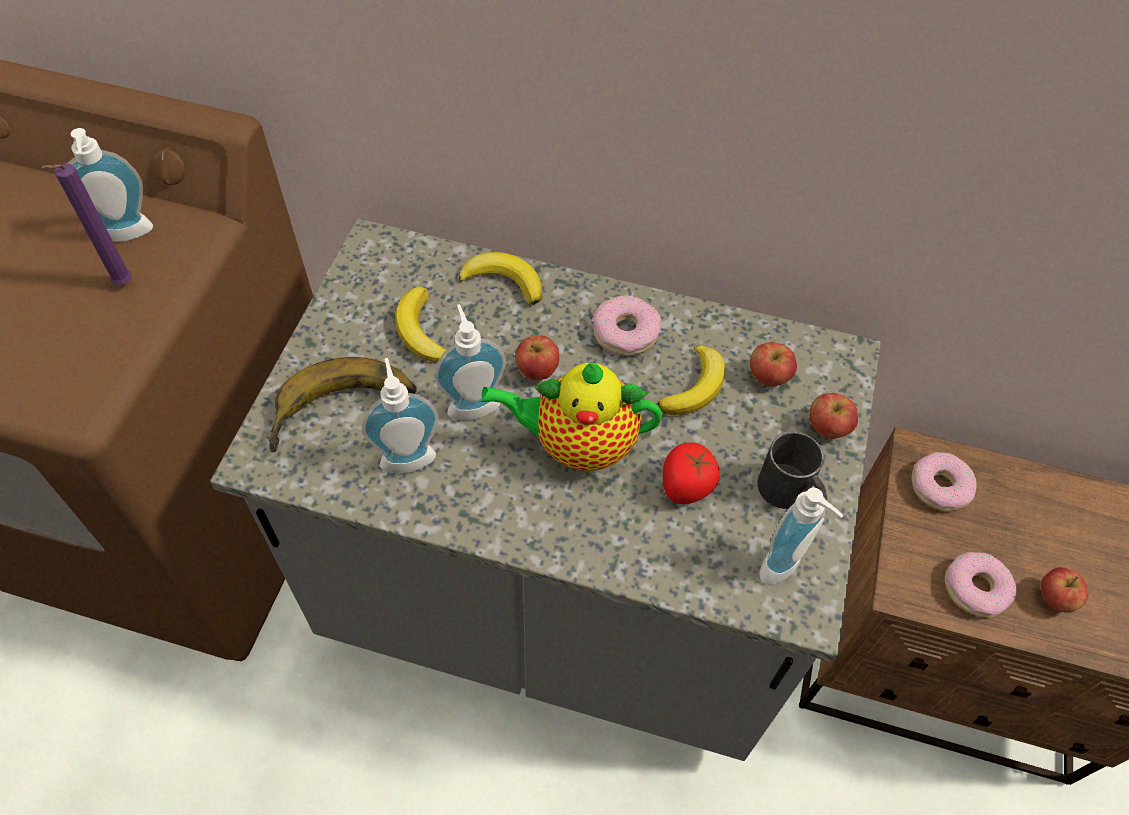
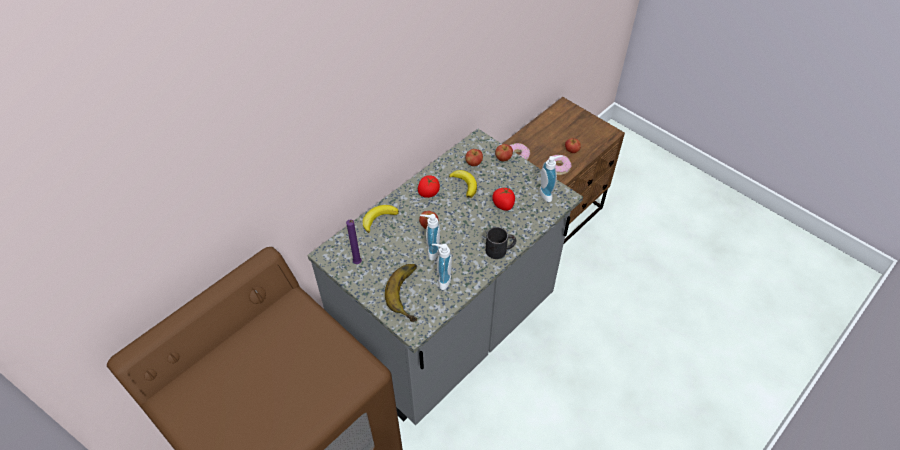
camera: 60 degrees left, 5 degrees down
(121, 285) = (307, 338): purple candle -> purple candle (358, 263)
(127, 236) = (278, 329): soap dispenser -> none
(422, 331) = (386, 254): banana -> none
(577, 444) = (468, 227): teapot -> none
(625, 332) = (428, 193): donut -> tomato
(790, 494) = (522, 180): black mug -> black mug (500, 250)

